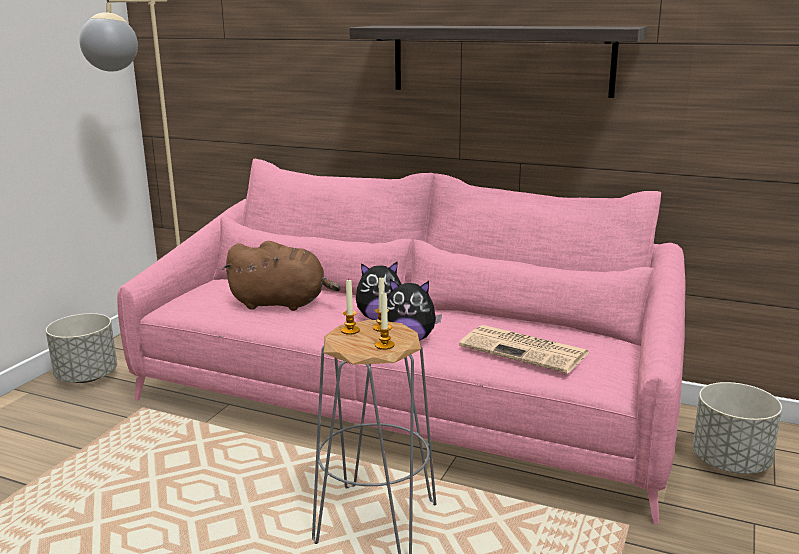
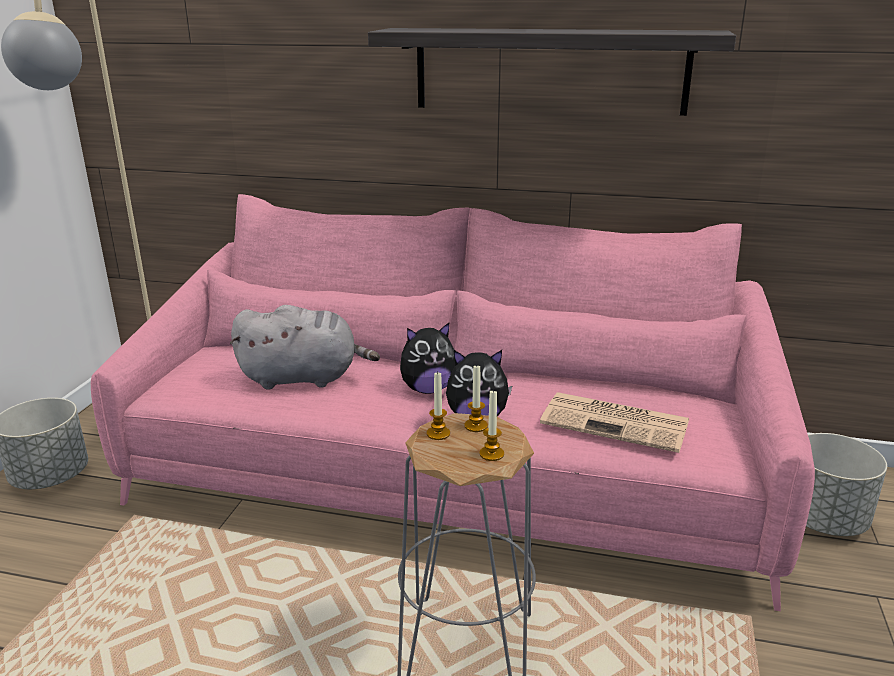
camera: 10 degrees left, 5 degrees up
(282, 304) = (304, 378): brown plush toy -> grey plush toy

